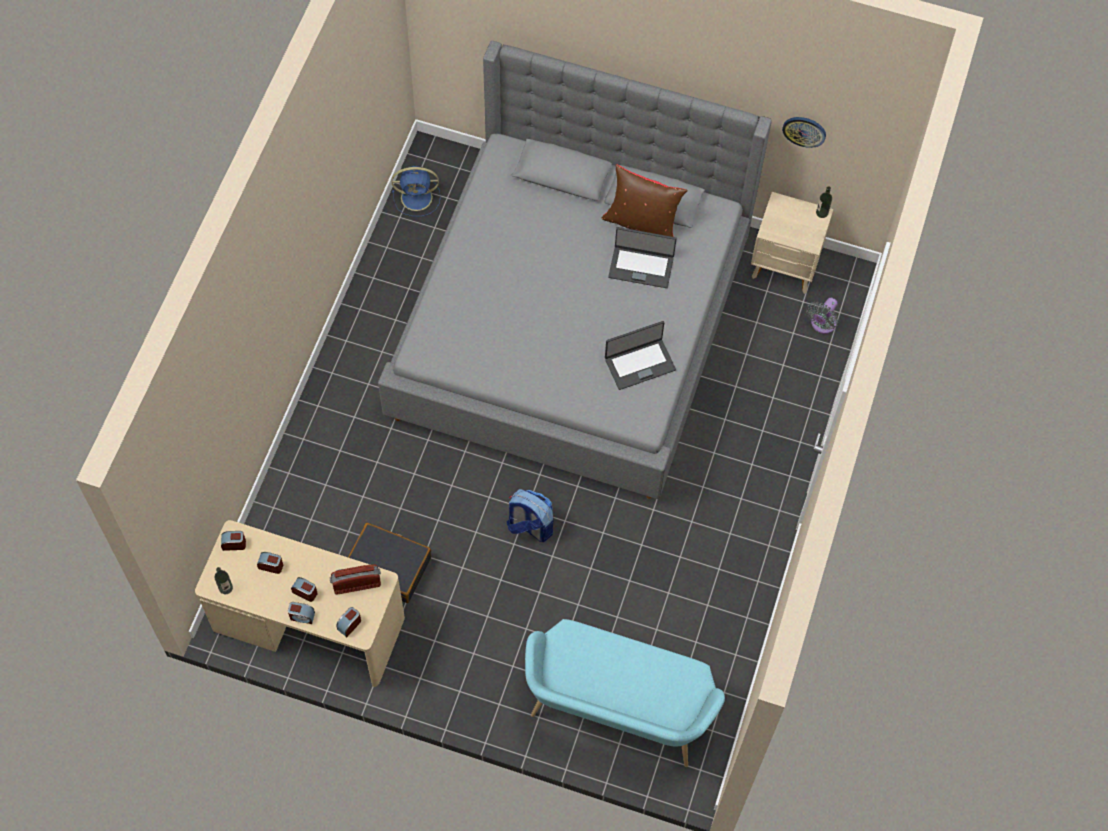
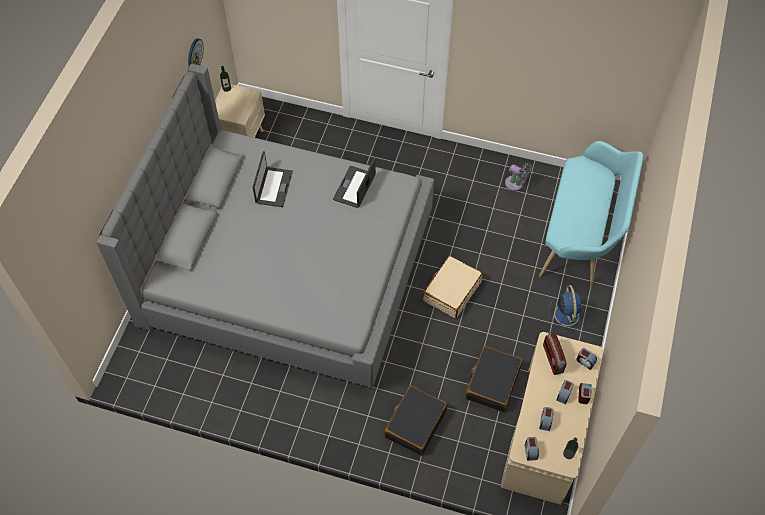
camera: 90 degrees left, 5 degrees down
(338, 470) = (415, 423): none -> black suitcase
(418, 197) = (165, 381): blue fan -> blue fan (566, 313)
(530, 526) = (451, 291): backpack -> beige suitcase
(639, 363) = (355, 187): laptop -> laptop turned 135 degrees counterclockwise
(642, 223) = (235, 187): brown pillow -> none
(822, 324) = (288, 121): grey fan -> grey fan (516, 184)

